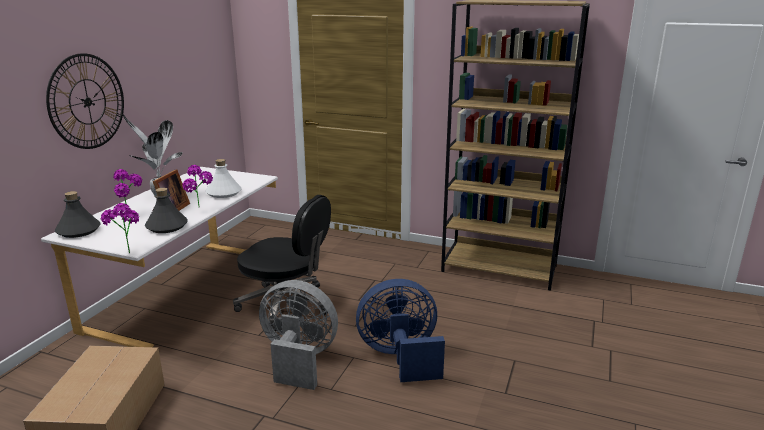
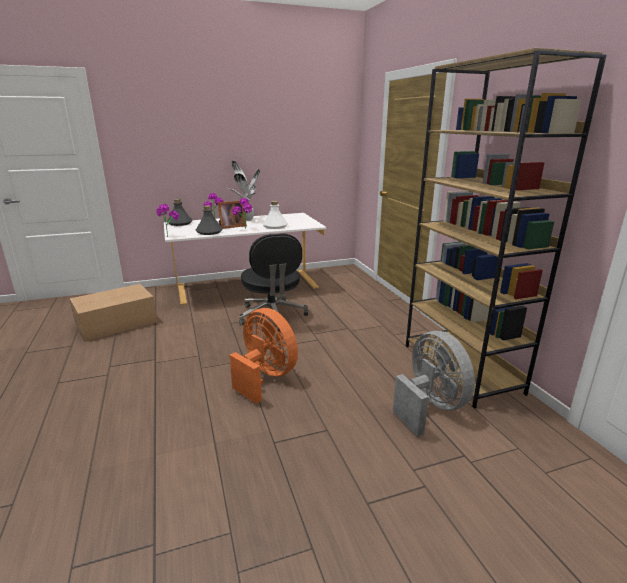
camera: 50 degrees right, 0 degrees up
(87, 101) = (210, 148): wall clock -> none
(298, 359) = (220, 345): grey fan -> grey fan (430, 407)
(401, 357) = (265, 377): blue fan -> orange fan

